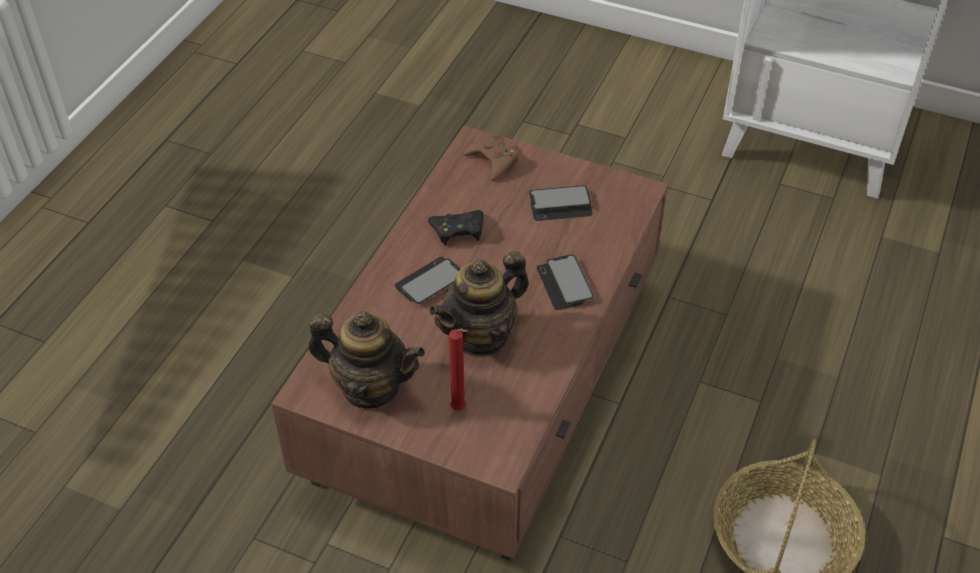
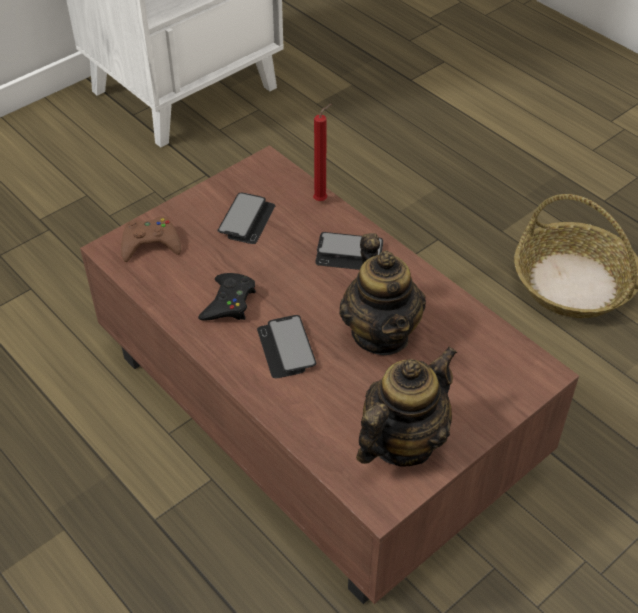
camera: 65 degrees left, 0 degrees up
(460, 409) = (465, 380): red candle -> red candle (322, 200)

